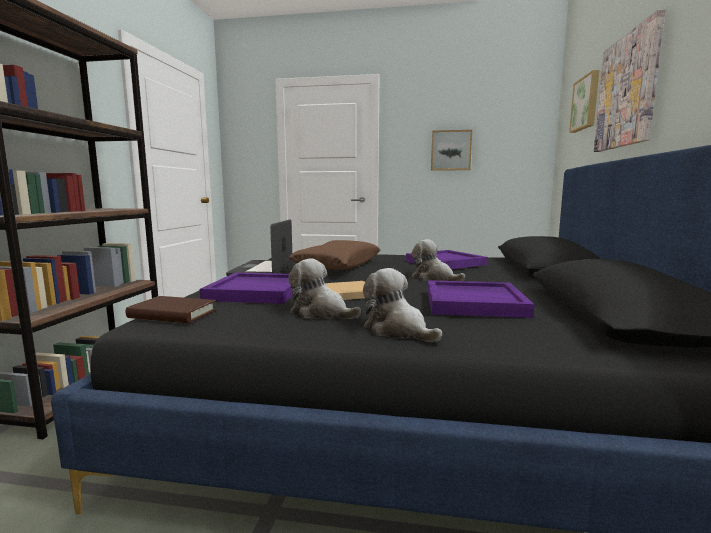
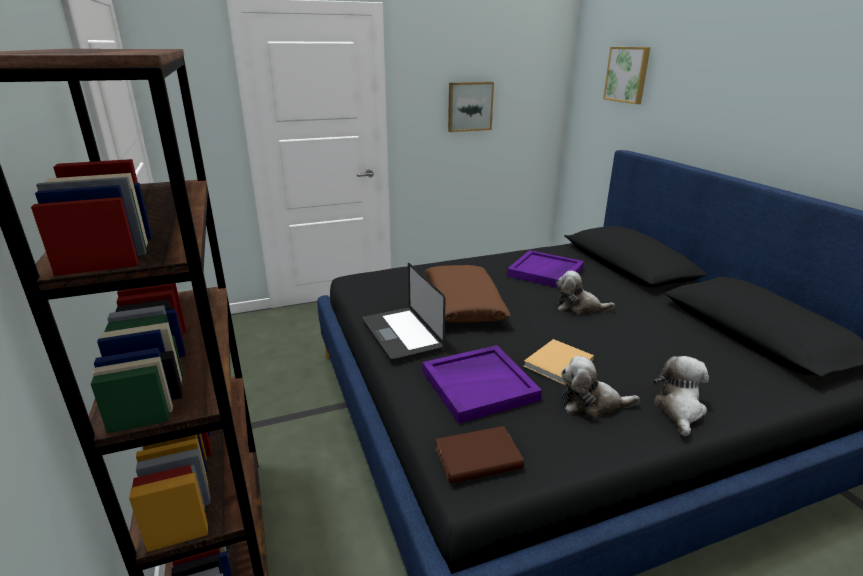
camera: 30 degrees left, 15 degrees up
(398, 330) = (679, 410): plush toy -> plush toy turned 90 degrees clockwise
(474, 302) = (669, 347): purple tray -> none
(627, 91) = (695, 90): picture -> none

